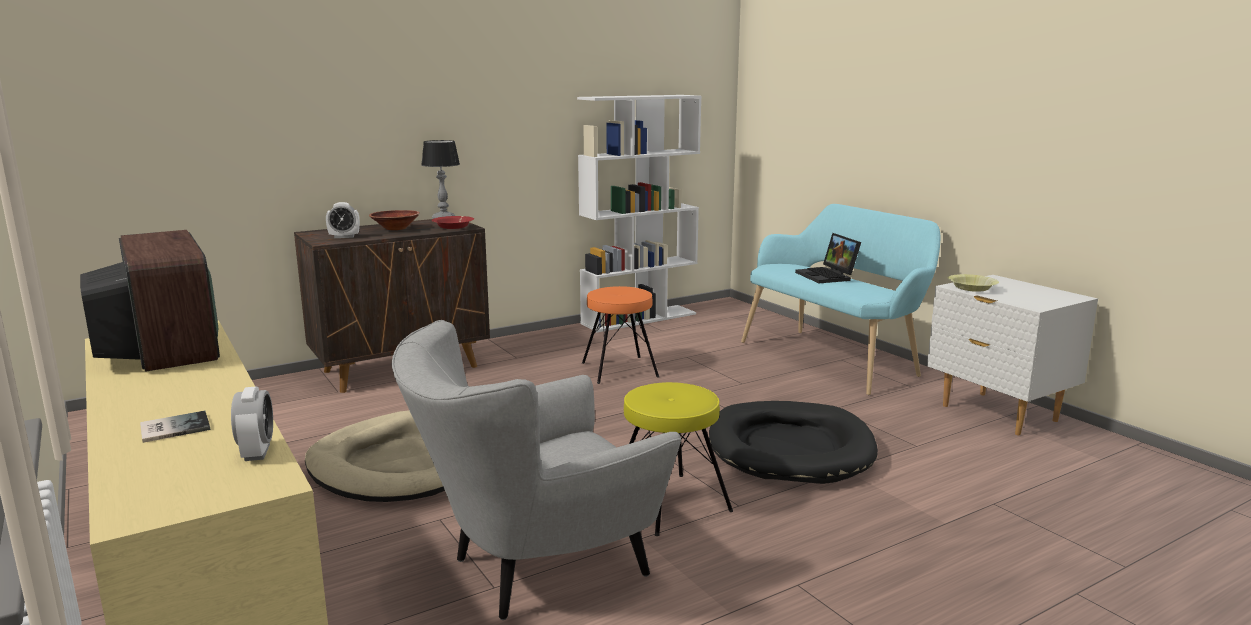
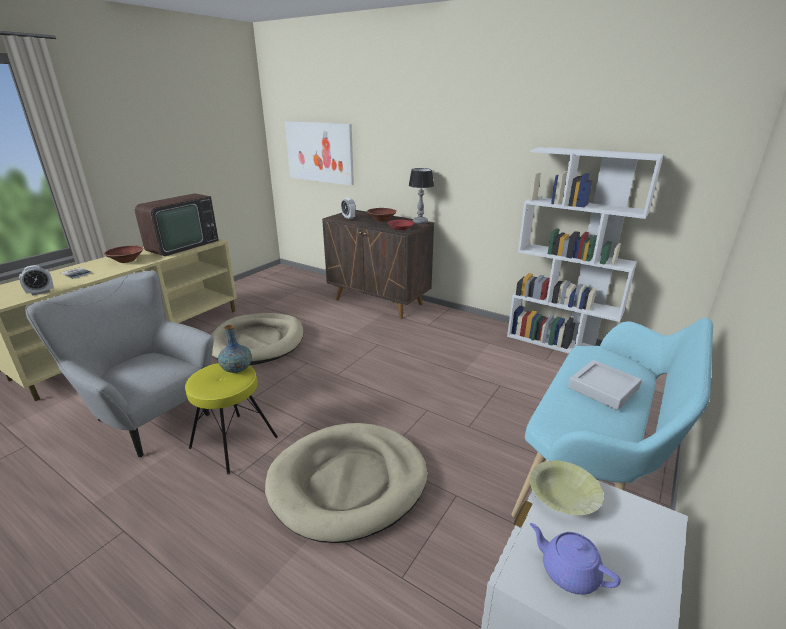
camera: 65 degrees right, 10 degrees up
(175, 388) = (126, 260): none -> brown bowl
(195, 140) = (319, 152): none -> picture
(620, 369) = (443, 364): orange stool -> none
(659, 387) = (237, 369): none -> vase
(789, 448) = (348, 482): black dog bed -> beige dog bed
(828, 276) = (603, 388): laptop -> grey tray
(1032, 298) = (568, 571): none -> purple teapot

